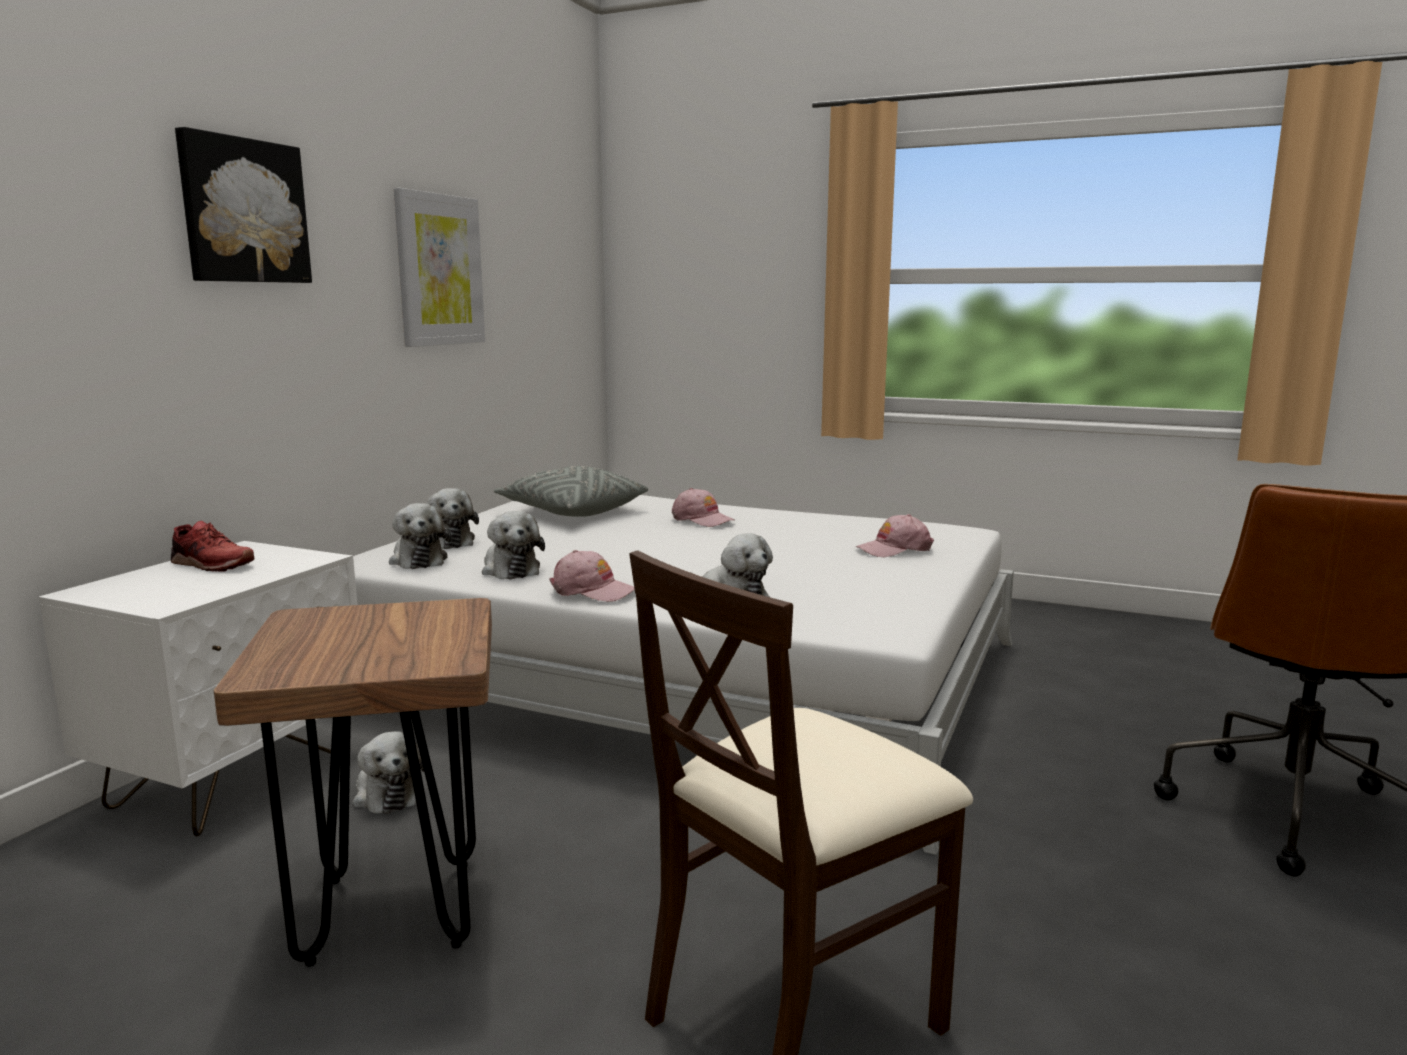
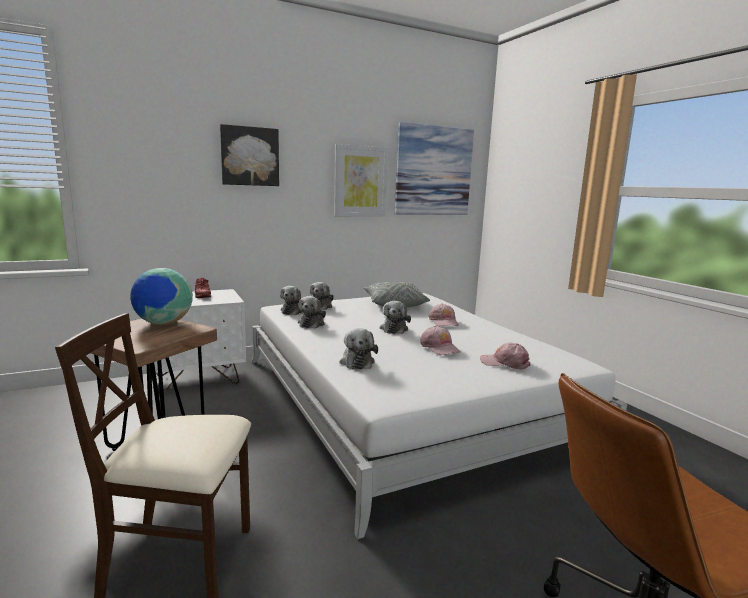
camera: 40 degrees right, 0 degrees up
(354, 619) = (163, 323): none -> globe
(387, 793) = (223, 403): plush toy -> plush toy (394, 328)
(540, 248) = (433, 171): none -> picture
(592, 590) = (315, 340): pink cap -> pink cap (439, 348)

